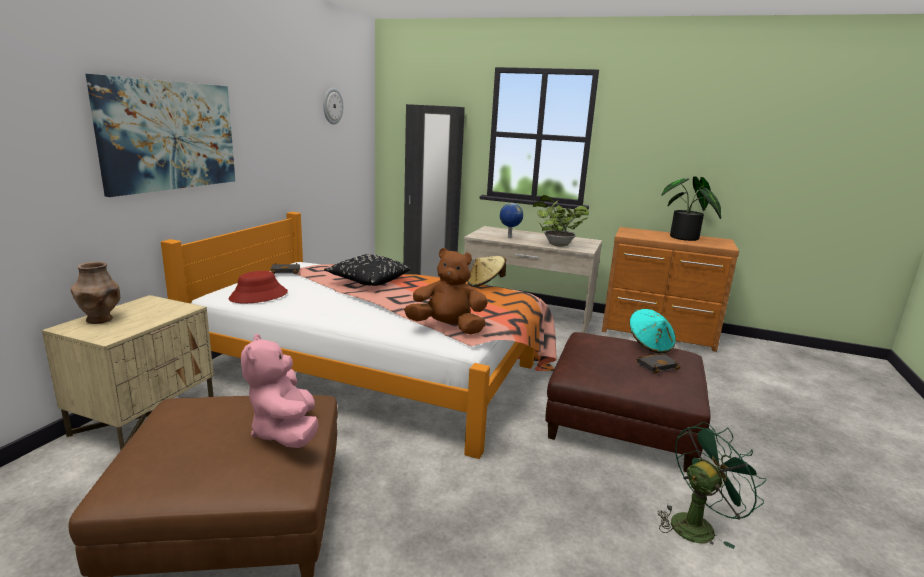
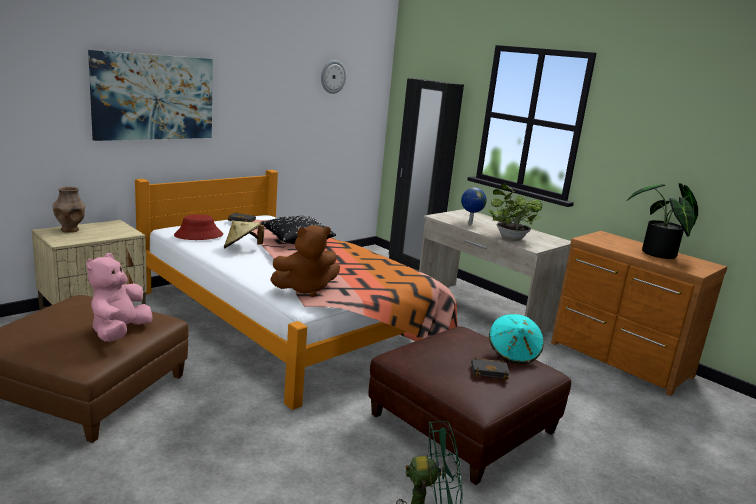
camera: 25 degrees right, 0 degrees up
(447, 328) = (305, 289): brown plush toy -> brown plush toy turned 120 degrees clockwise
(485, 284) = (399, 262): beige hat -> beige hat (242, 248)

